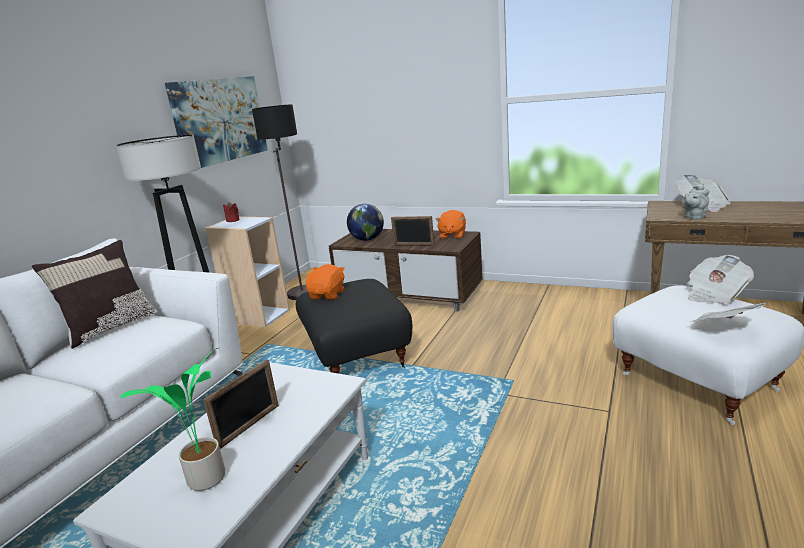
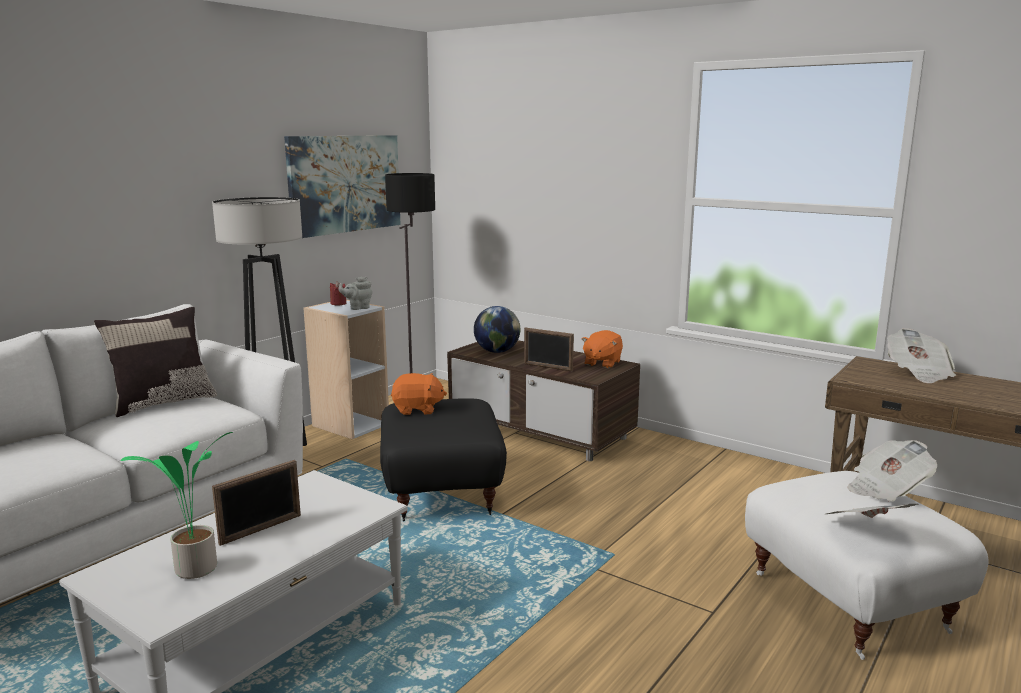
camera: 10 degrees right, 5 degrees down
(328, 295) = (417, 409): orange plush toy -> orange plush toy turned 60 degrees clockwise
(694, 217) = (893, 385): grey teapot -> grey teapot (358, 308)

